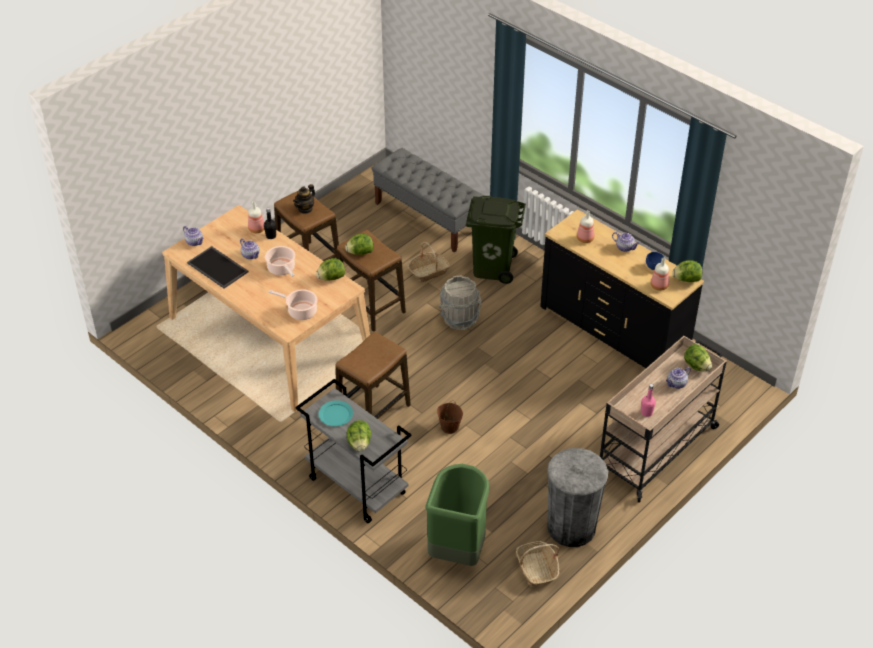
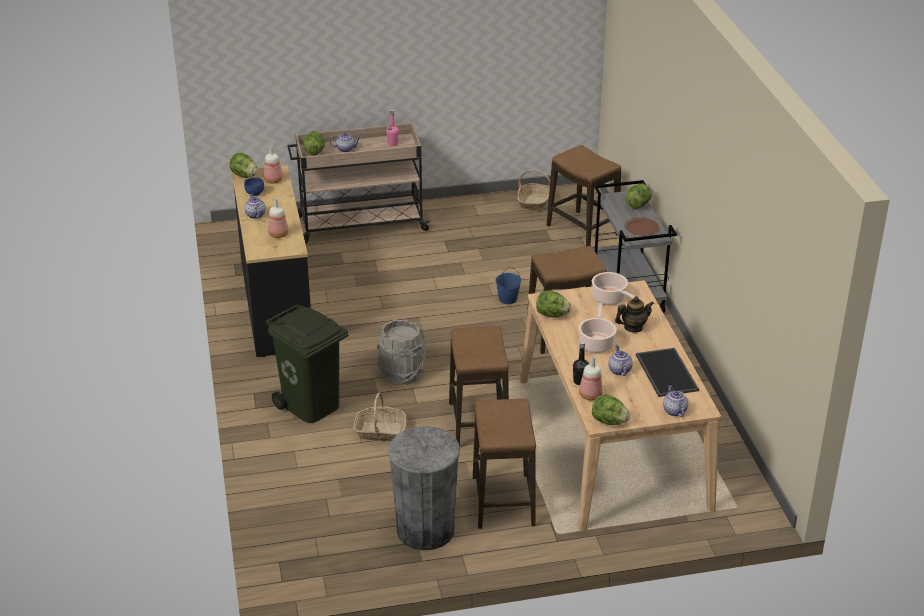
camera: 145 degrees left, 10 degrees down
(305, 209) = (505, 420): teapot -> teapot (633, 327)
(335, 414) = (641, 228): turquoise plate -> brown plate
(360, 252) = (490, 348): lettuce -> lettuce (609, 422)
(428, 218) = (311, 491): grey bench -> none
(449, 427) = (508, 299): brown bucket -> blue bucket
(457, 550) = (583, 230): green trash can -> stool
(571, 527) = (483, 210): grey trash can -> grey trash can (425, 530)

